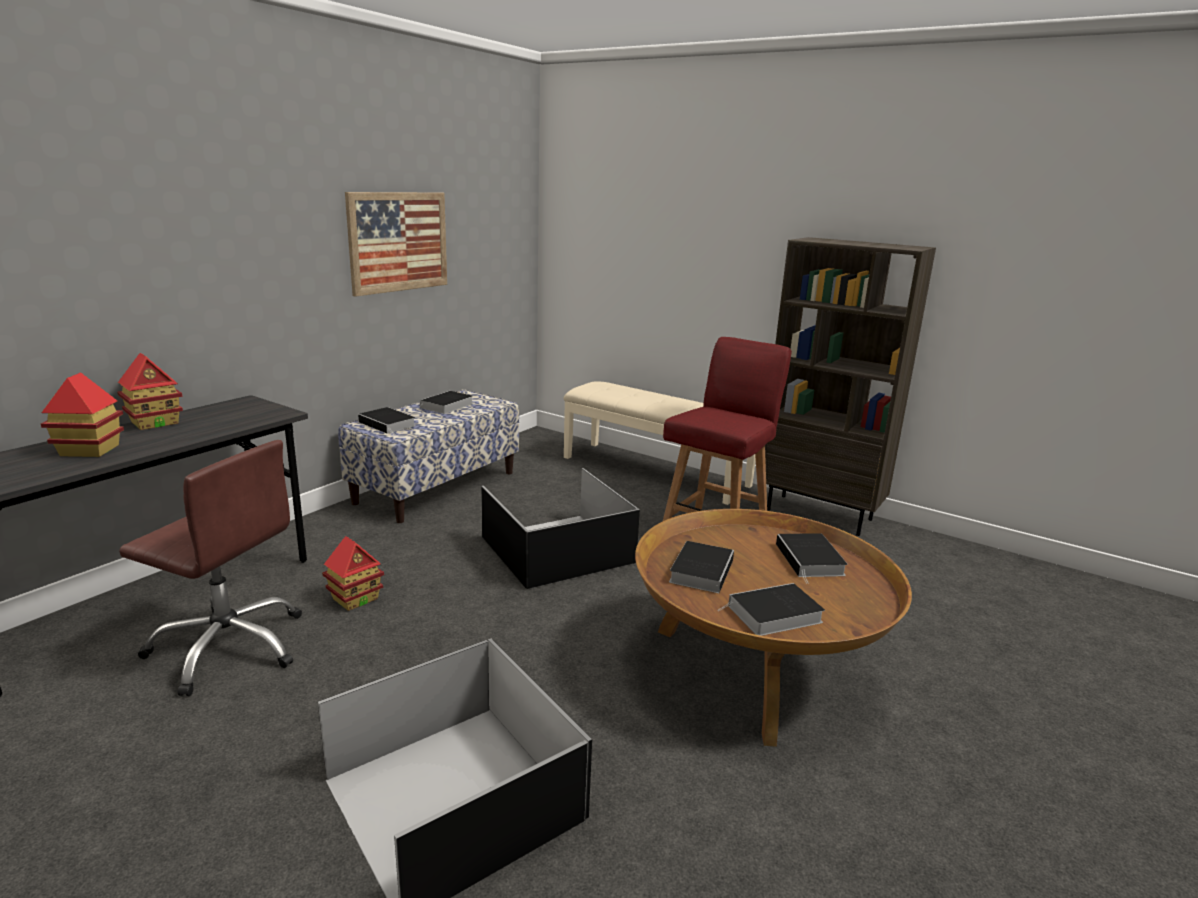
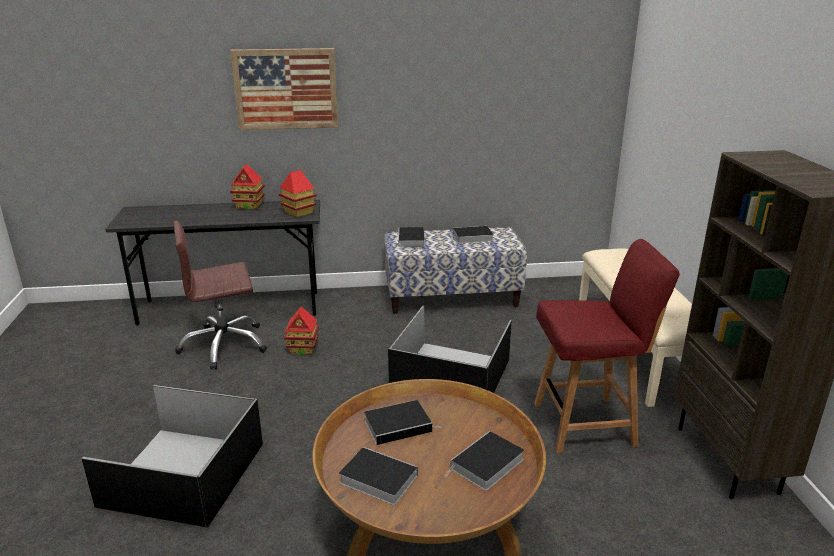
camera: 50 degrees right, 5 degrees up
(89, 450) = (200, 214): toy house -> toy house (298, 212)
(229, 646) = (224, 345): brown office chair -> brown office chair turned 90 degrees clockwise
(398, 242) = (456, 103): picture -> picture (286, 89)

